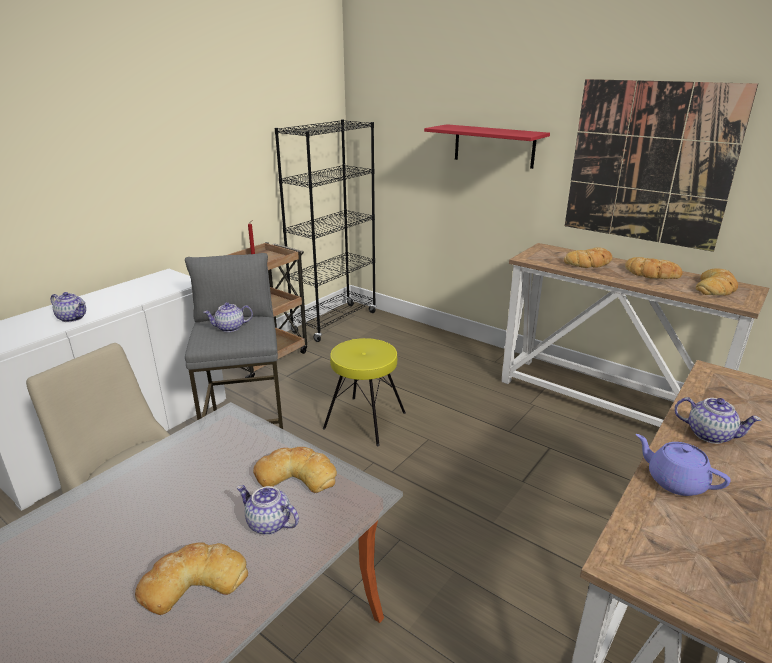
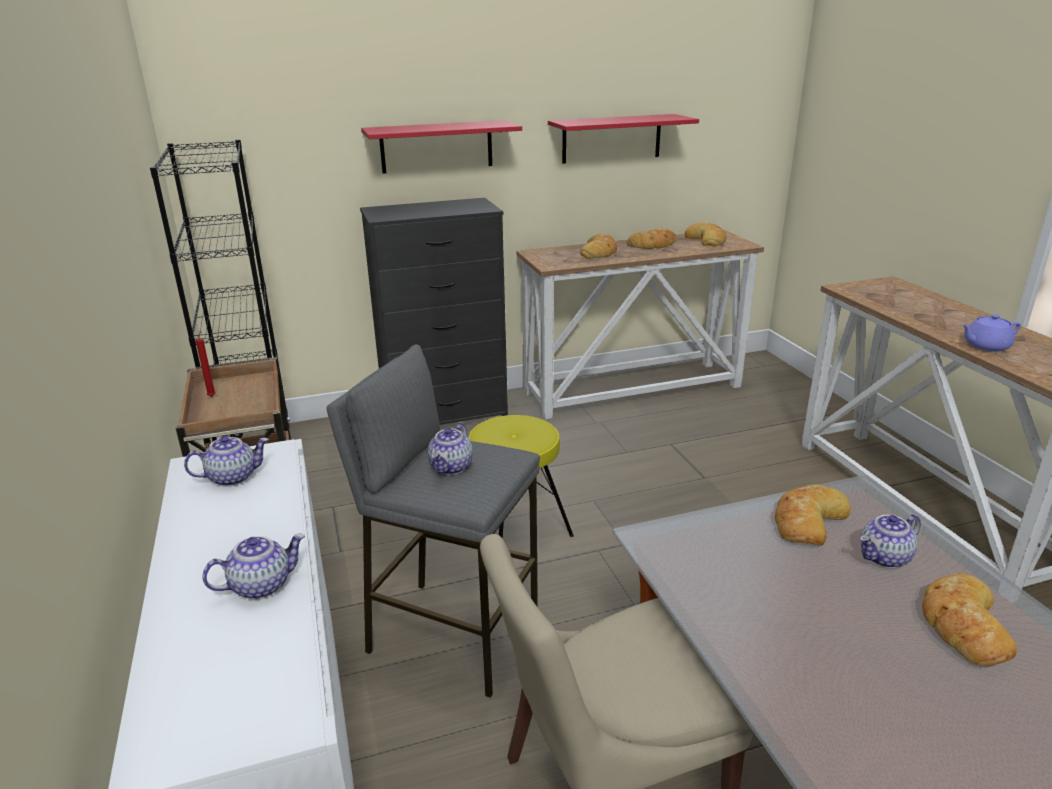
camera: 55 degrees left, 0 degrees up
(454, 347) = (446, 416): none -> black dresser
(649, 164) = (611, 138): picture -> red shelf
(710, 434) = (931, 318): teapot -> teapot (233, 477)

